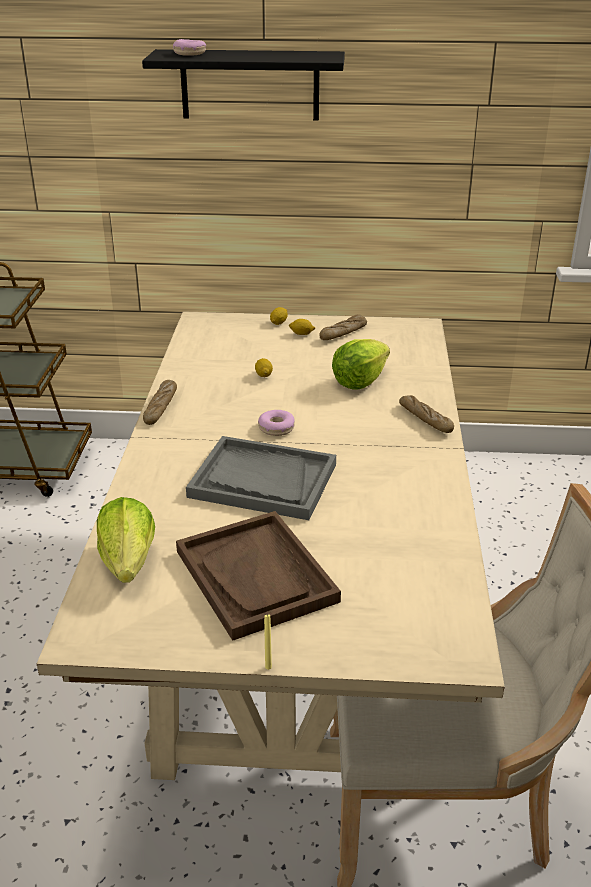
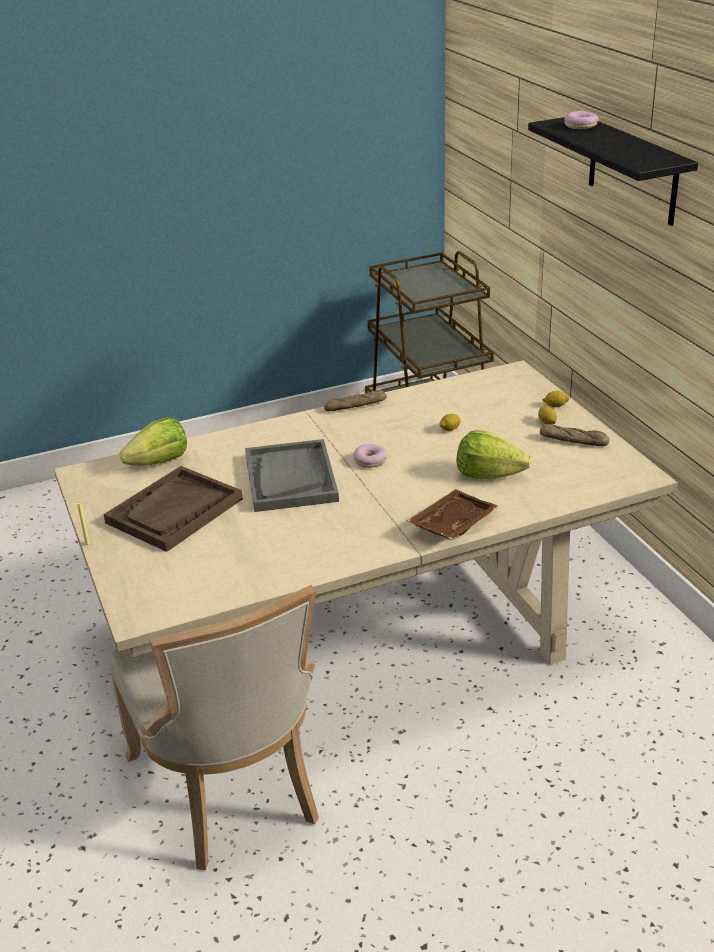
camera: 65 degrees right, 0 degrees up
(425, 420) = (451, 524): bread -> brown tray

